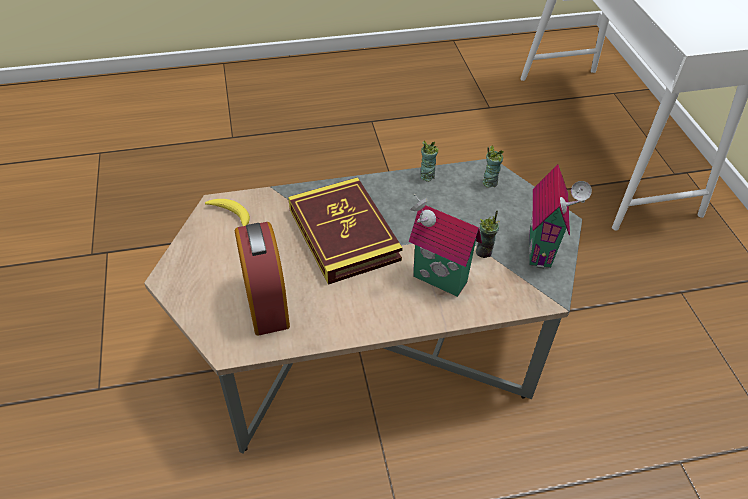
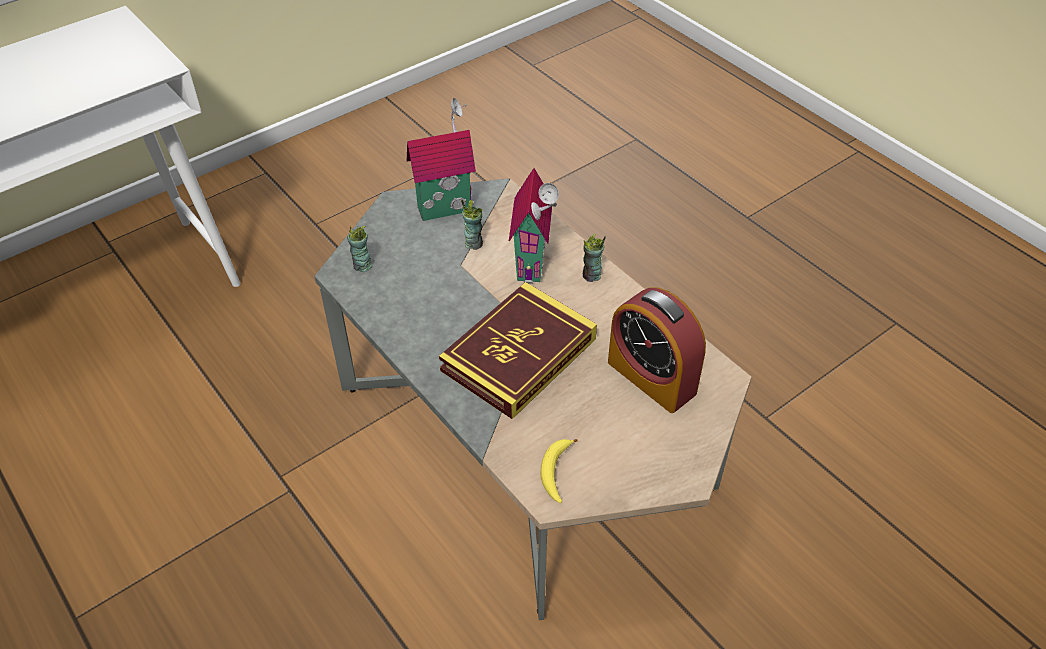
camera: 115 degrees left, 0 degrees up
(265, 301) = (651, 377): alarm clock -> alarm clock turned 90 degrees counterclockwise
(427, 176) = (379, 319): cup -> cup (591, 276)

